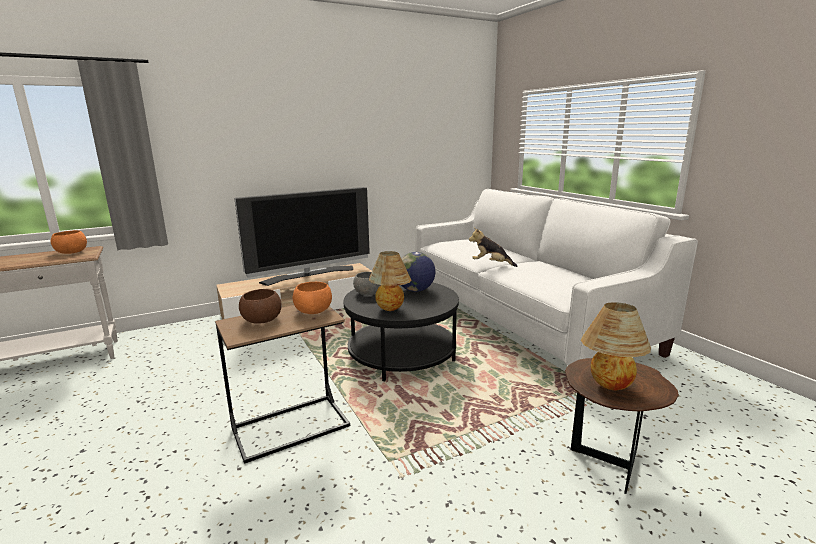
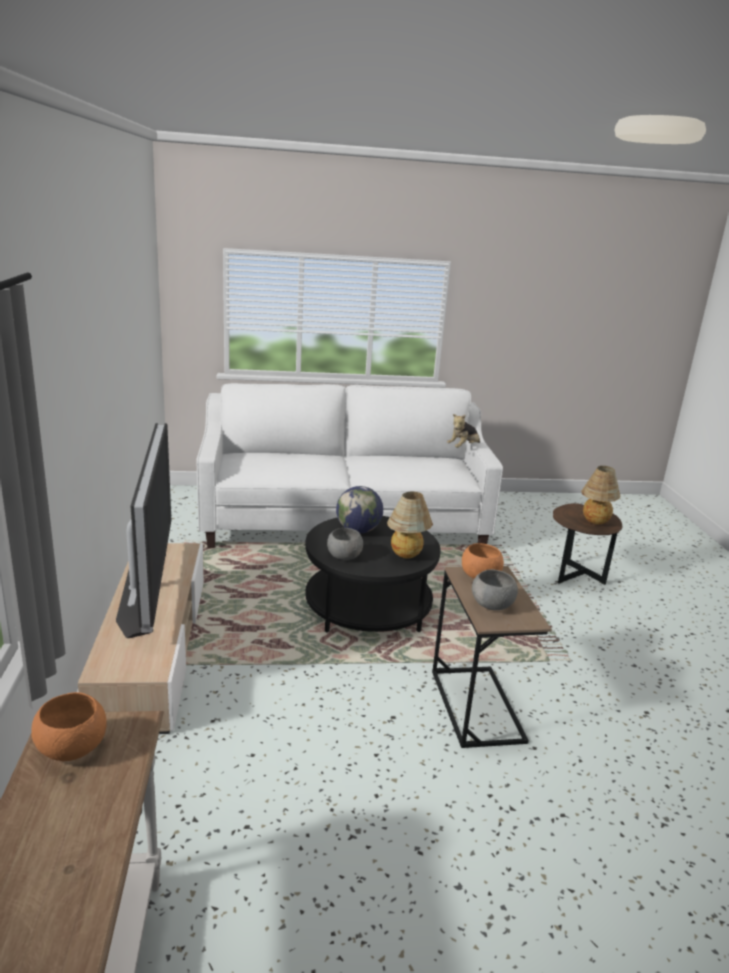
camera: 70 degrees left, 5 degrees up
(262, 320) = (491, 604): brown bowl -> grey bowl
(491, 264) = (356, 474): plush toy -> plush toy (463, 447)

